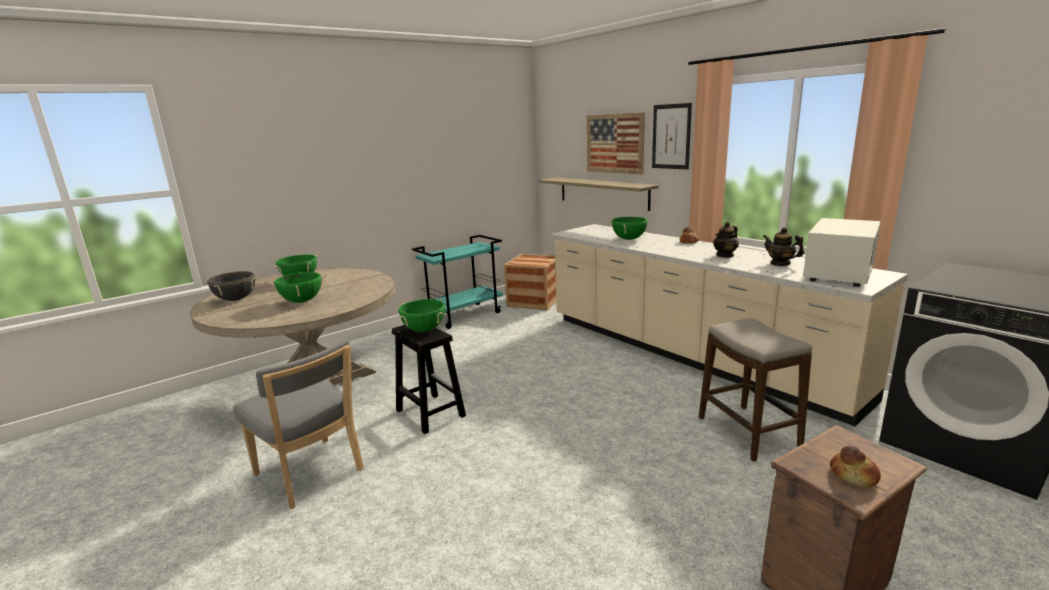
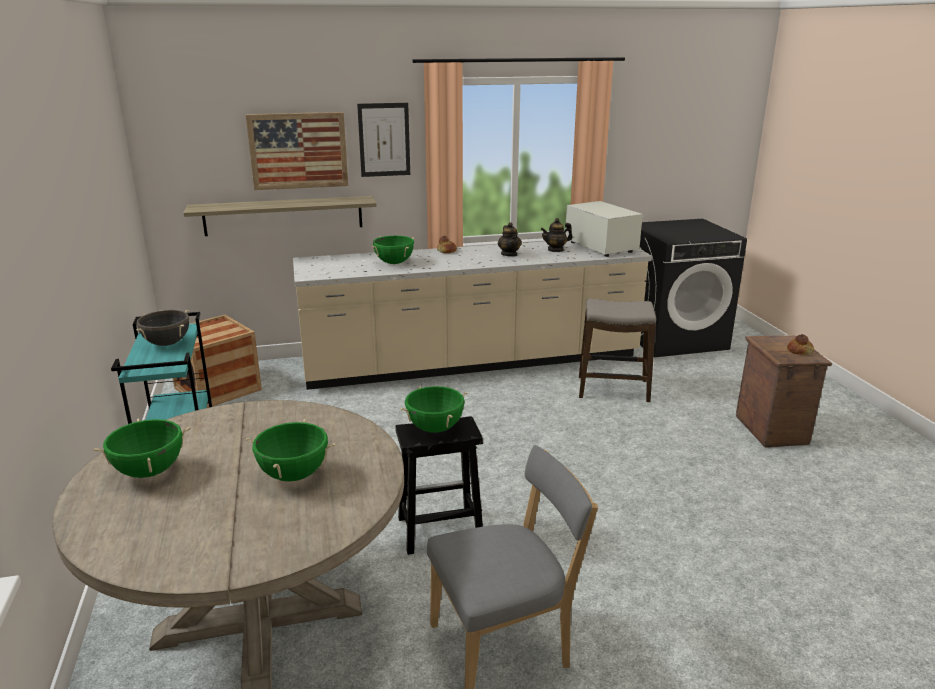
camera: 65 degrees left, 5 degrees up
(236, 299) = (180, 540): black cooking pot -> black cooking pot (167, 343)

